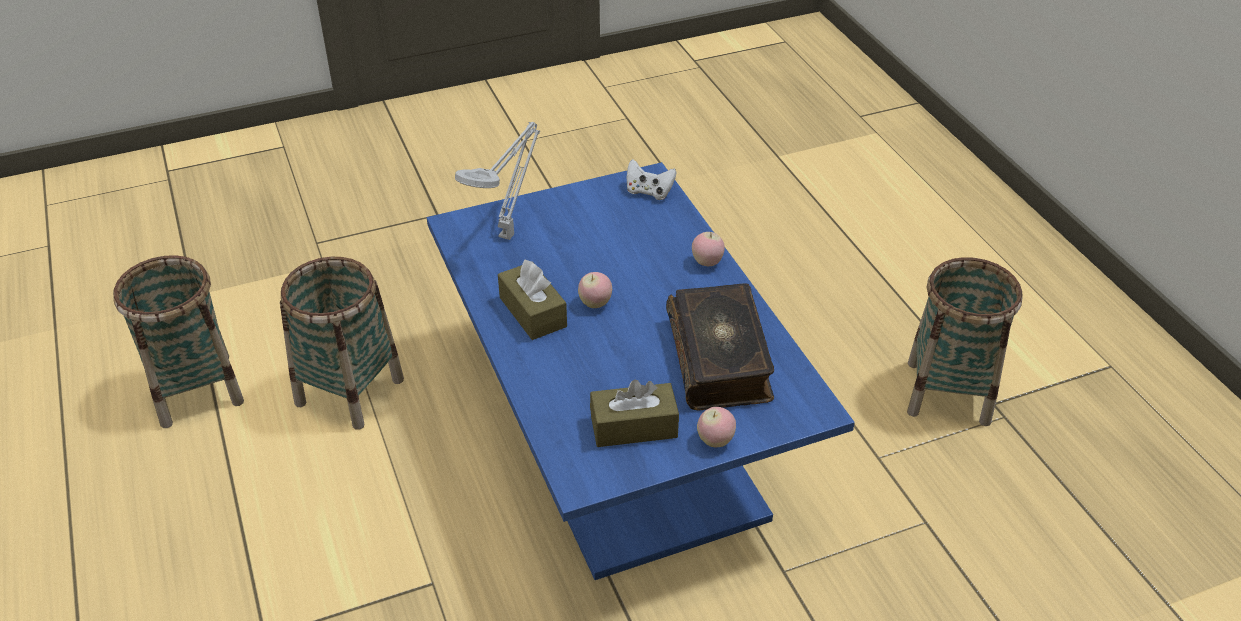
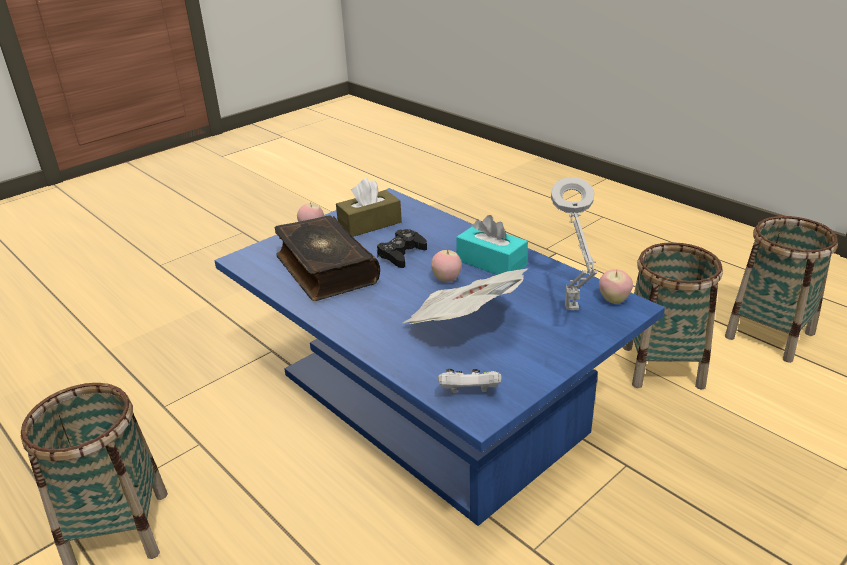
camera: 160 degrees right, 10 degrees down
(533, 312) = (491, 262): brown tissue box -> turquoise tissue box
(613, 249) = (464, 323): none -> newspaper
(622, 356) = (401, 254): none -> black game controller
(707, 262) = (366, 335): apple -> apple (613, 300)

